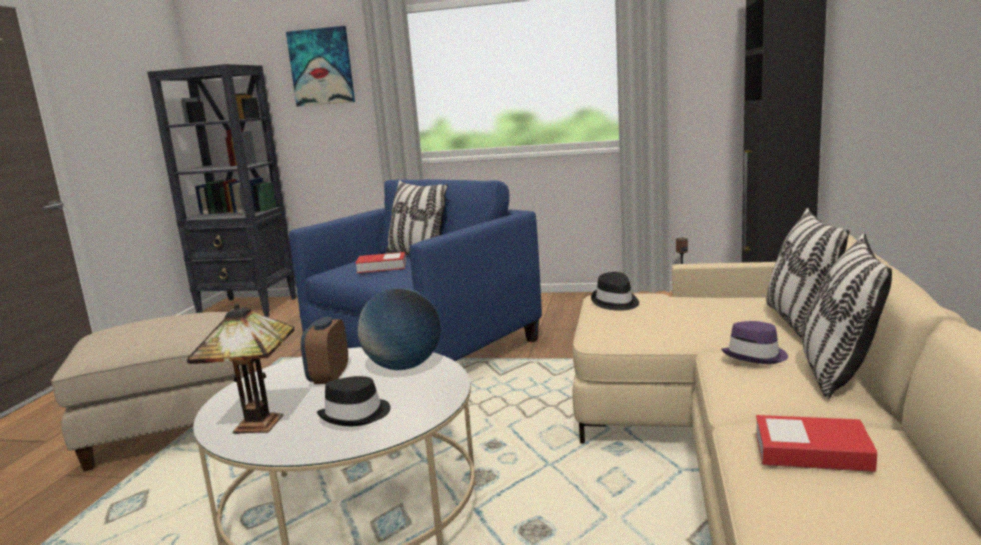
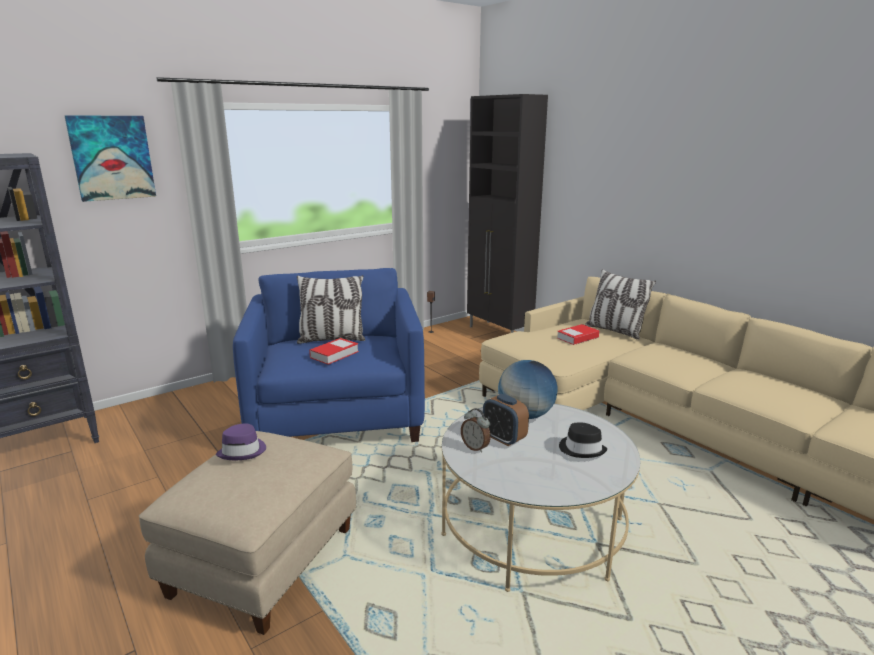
camera: 50 degrees left, 5 degrees up
(259, 426) = (554, 480): table lamp -> none
(291, 374) = (475, 447): none -> alarm clock
(615, 302) = (519, 342): black hat -> none
(756, 356) = (648, 353): purple hat -> purple hat (243, 451)
(812, 452) = (756, 385): book -> book (577, 338)
(836, 373) = (685, 352): pillow -> none

